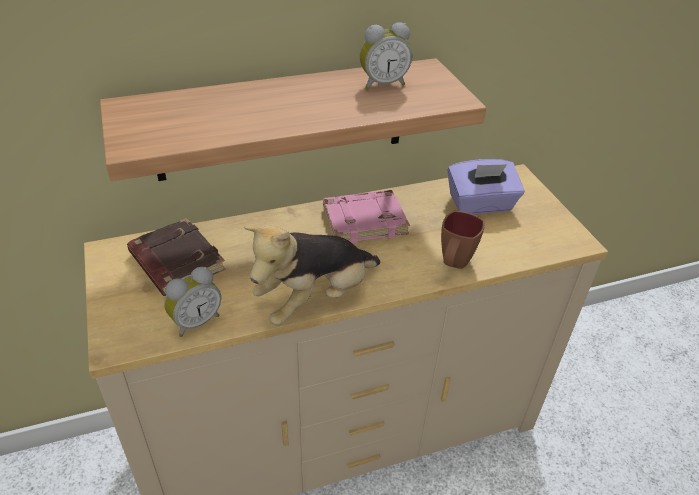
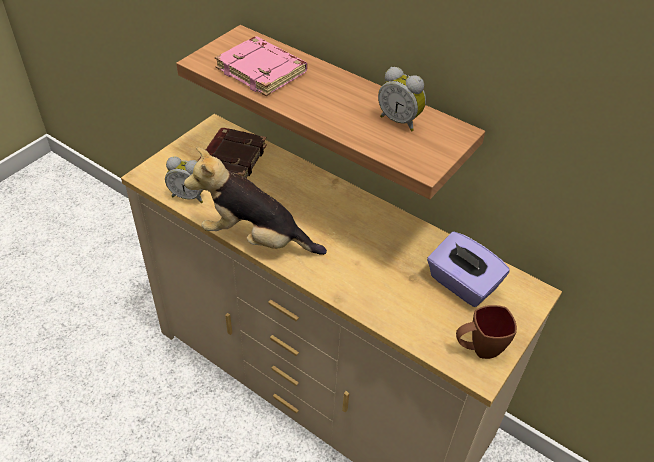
camera: 55 degrees right, 5 degrees up
(365, 221) = (364, 224): pink book -> pink book (263, 71)
(453, 264) = (364, 298): brown mug -> brown mug (478, 349)

